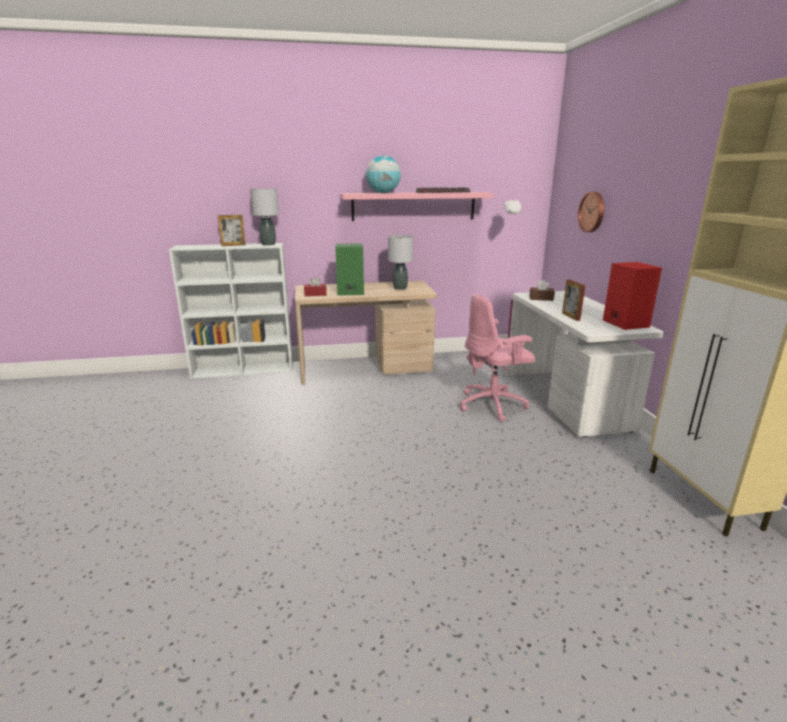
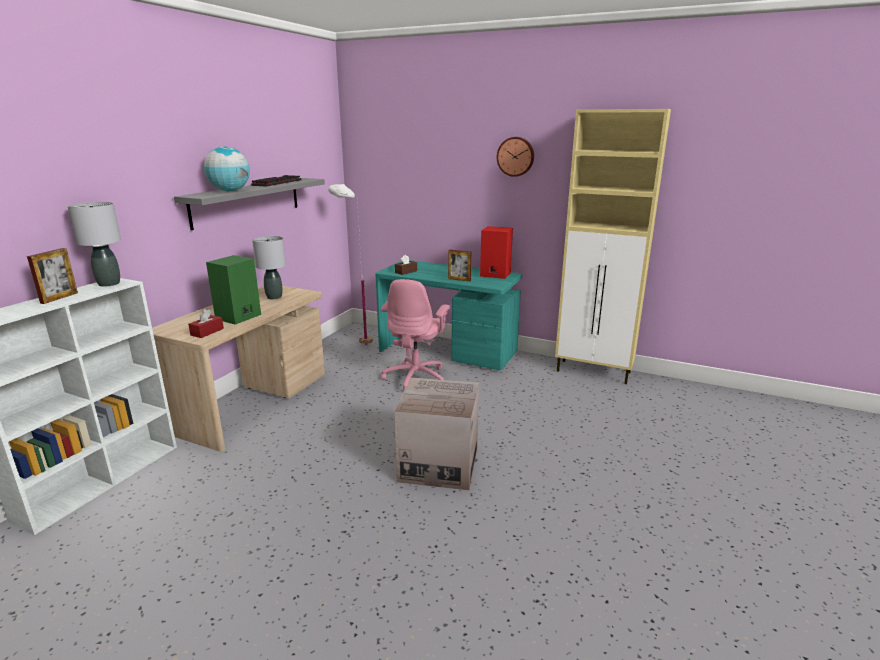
camera: 55 degrees left, 0 degrees up
(378, 466) = (438, 464): none -> cardboard box
(413, 206) = (247, 201): pink shelf -> grey shelf
(566, 400) = (448, 351): white desk -> turquoise desk
(592, 212) = (413, 189): wall clock -> wall clock (515, 156)

